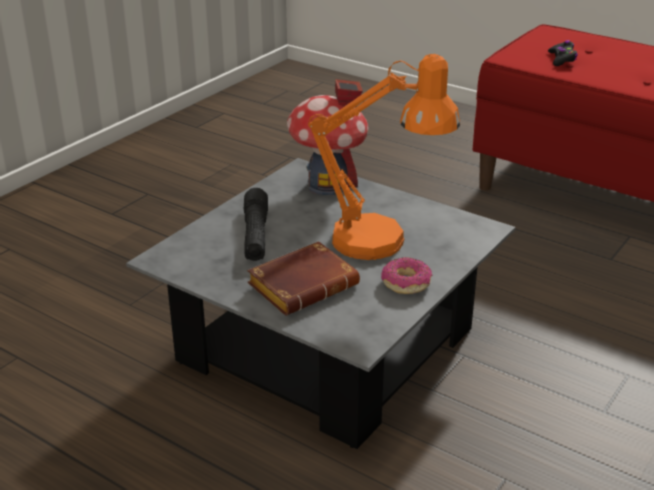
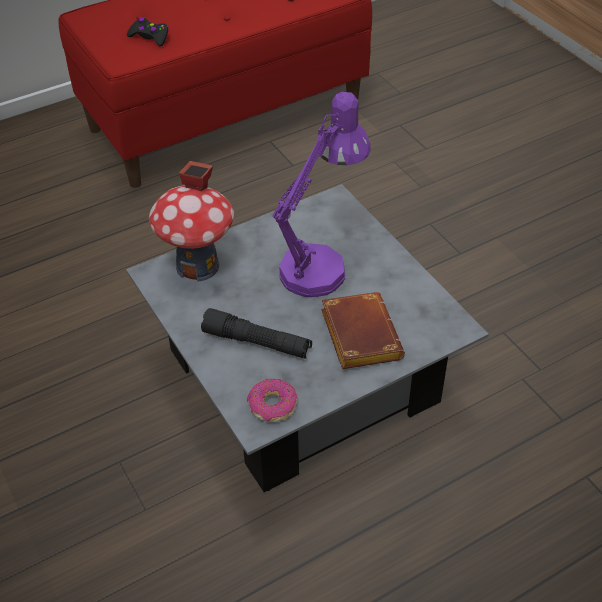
camera: 65 degrees left, 15 degrees up
(383, 242) = (321, 264): orange table lamp -> purple table lamp
(406, 283) = (389, 273): donut -> donut (272, 405)

